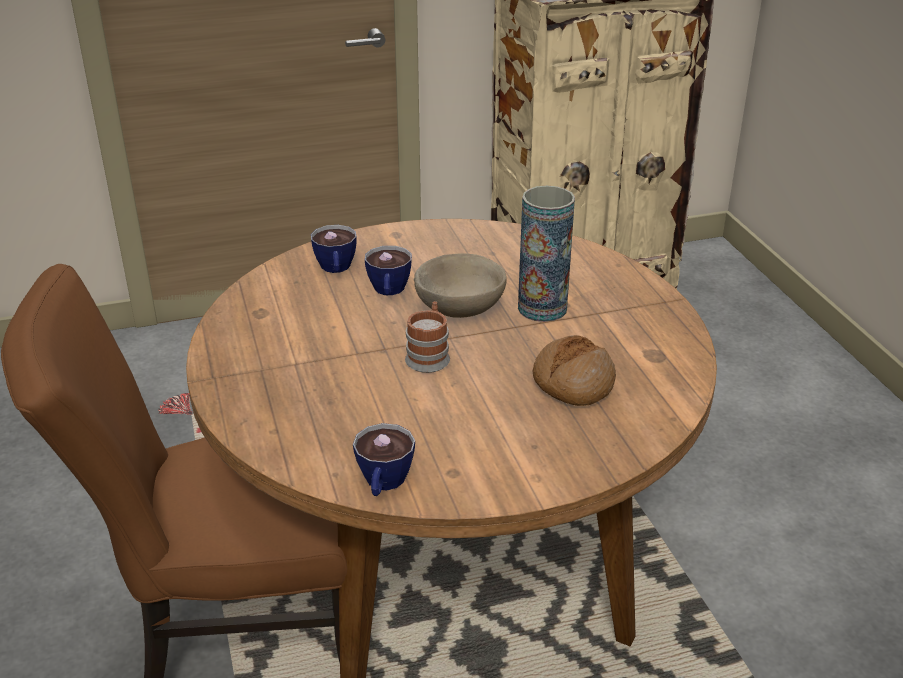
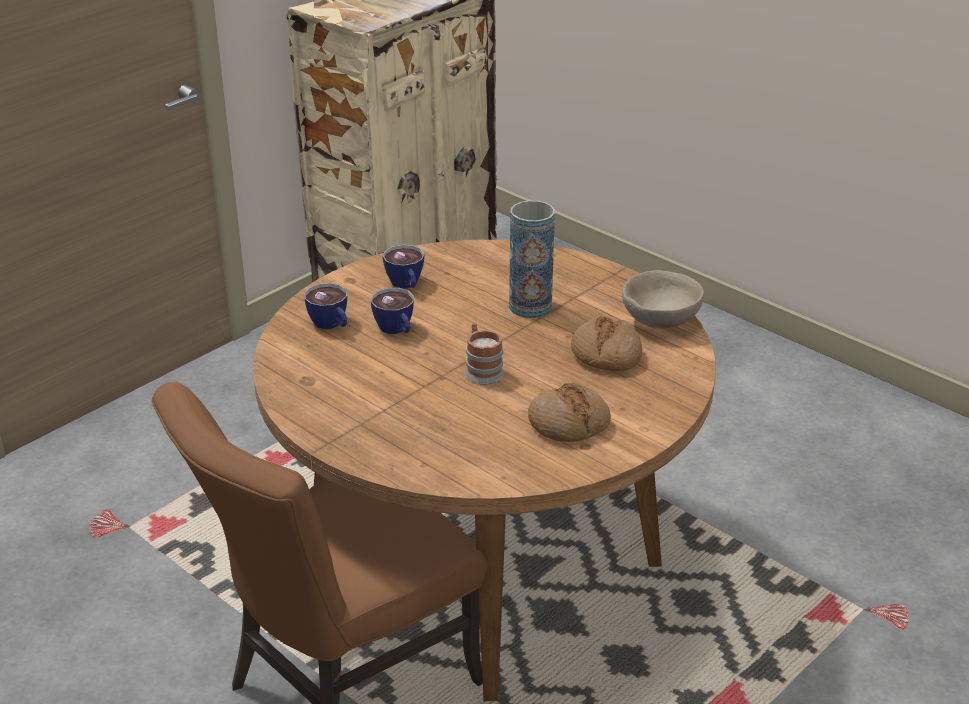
camera: 30 degrees left, 0 degrees up
(383, 484) = (545, 471): cup -> cup (406, 285)
(460, 308) = (468, 325): beige bowl -> beige bowl (661, 319)
(460, 441) = (568, 423): none -> bread

